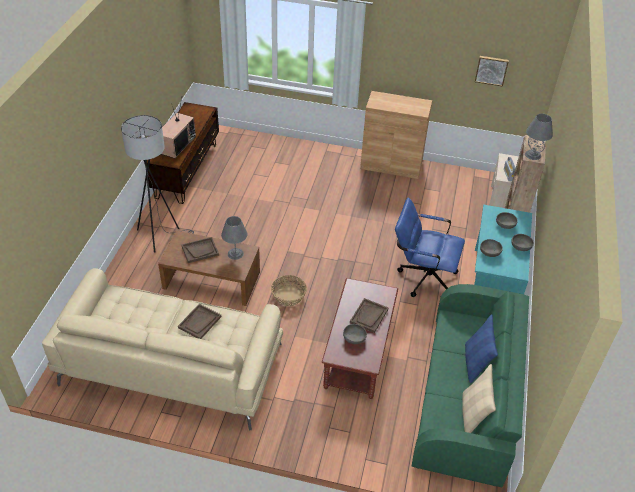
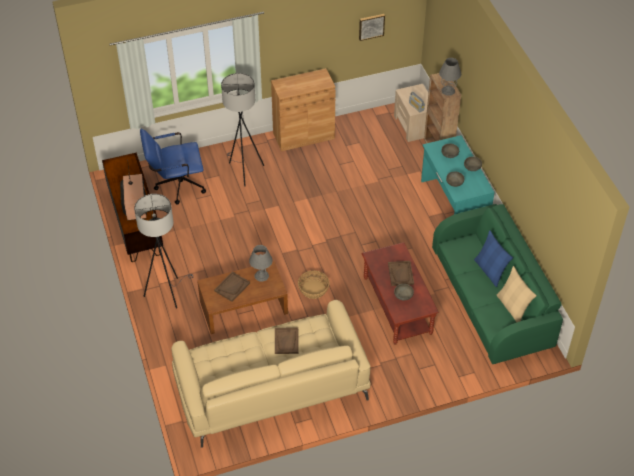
camera: 30 degrees left, 5 degrees up
(313, 169) = (243, 170): none -> grey floor lamp
(422, 277) = (399, 223): blue office chair -> blue office chair (176, 185)

